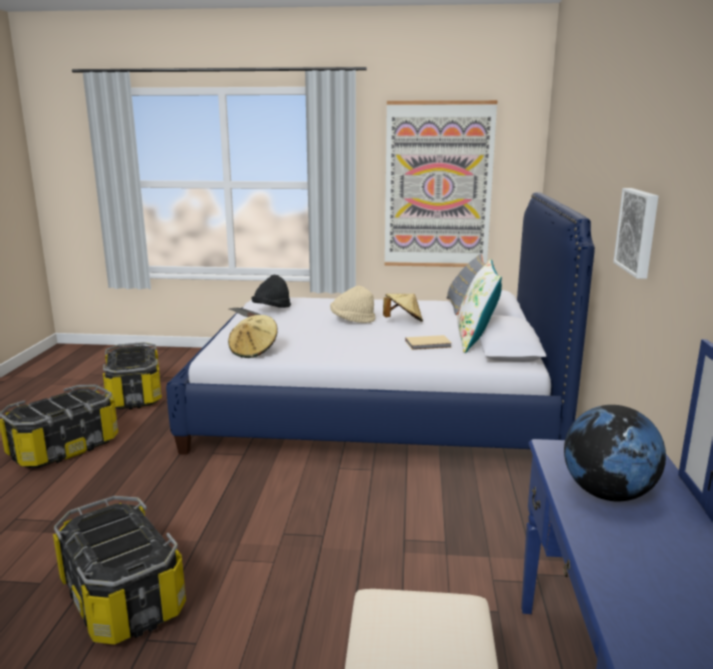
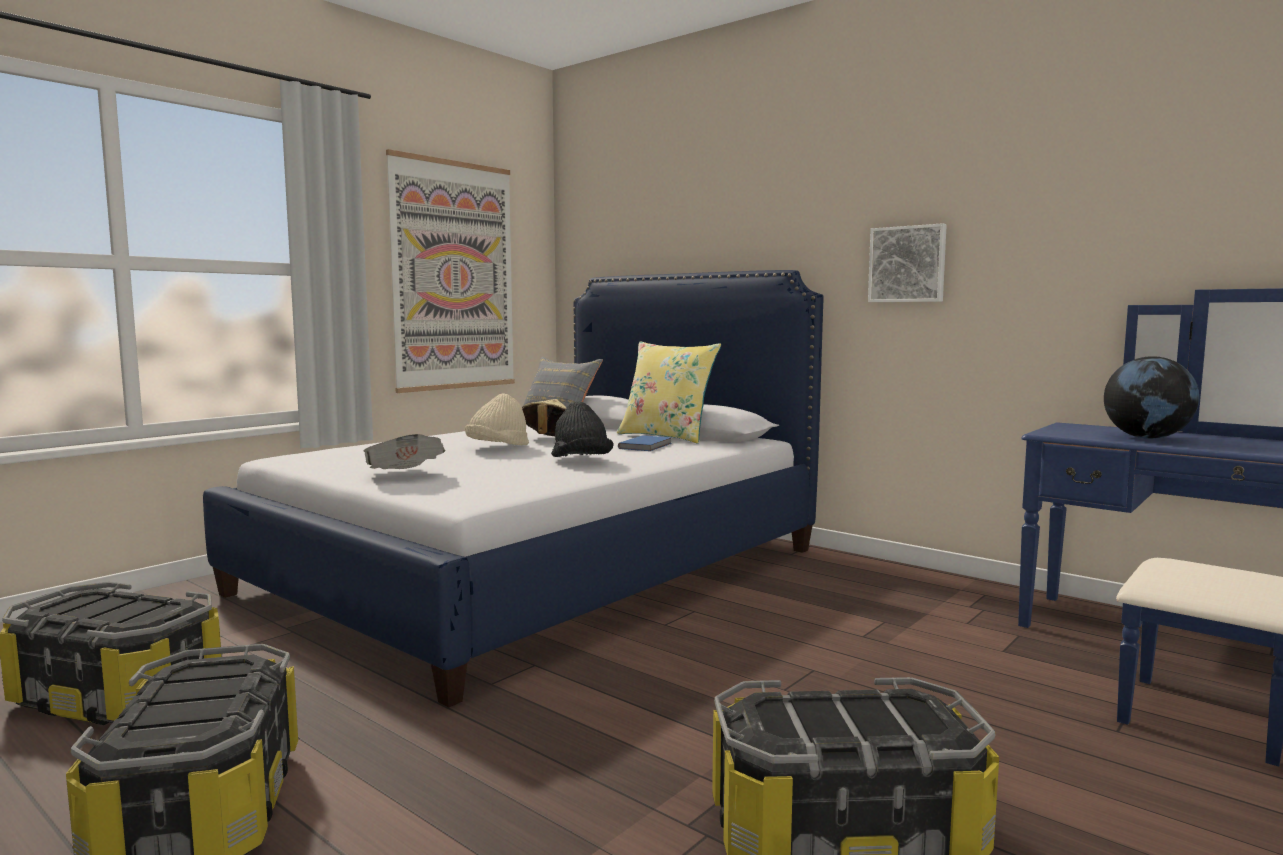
camera: 55 degrees left, 10 degrees down
(254, 351) = (506, 488): beige hat -> none
(272, 309) = (352, 458): black hat -> black hat (581, 461)
(429, 344) = (647, 446): beige book -> blue book
(476, 340) = (667, 436): white pillow -> yellow pillow

